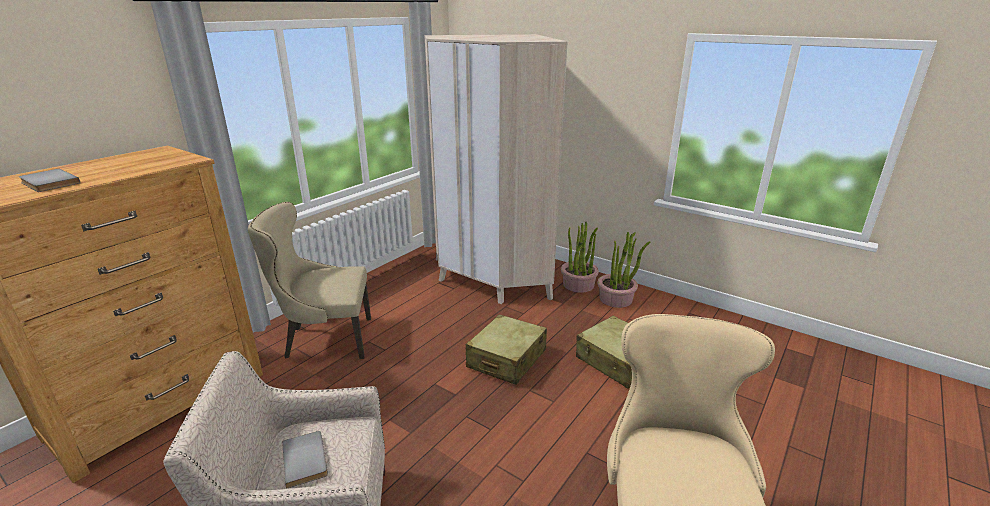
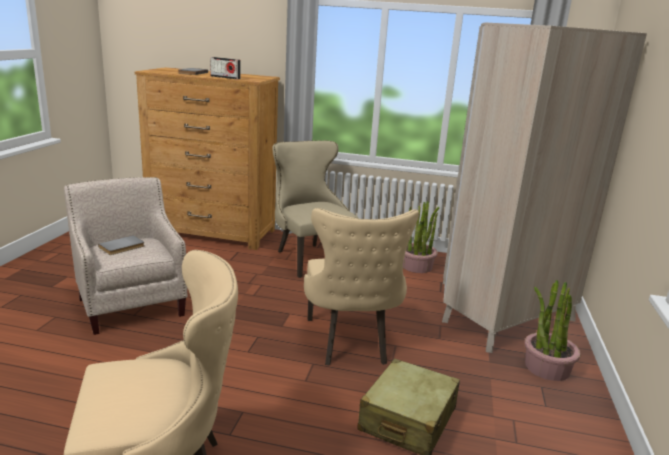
camera: 65 degrees right, 5 degrees down
(142, 170) = (225, 77): none -> radio
(506, 359) = (350, 342): beige suitcase -> beige chair
(616, 299) = (550, 403): potted plant -> potted plant (416, 266)

